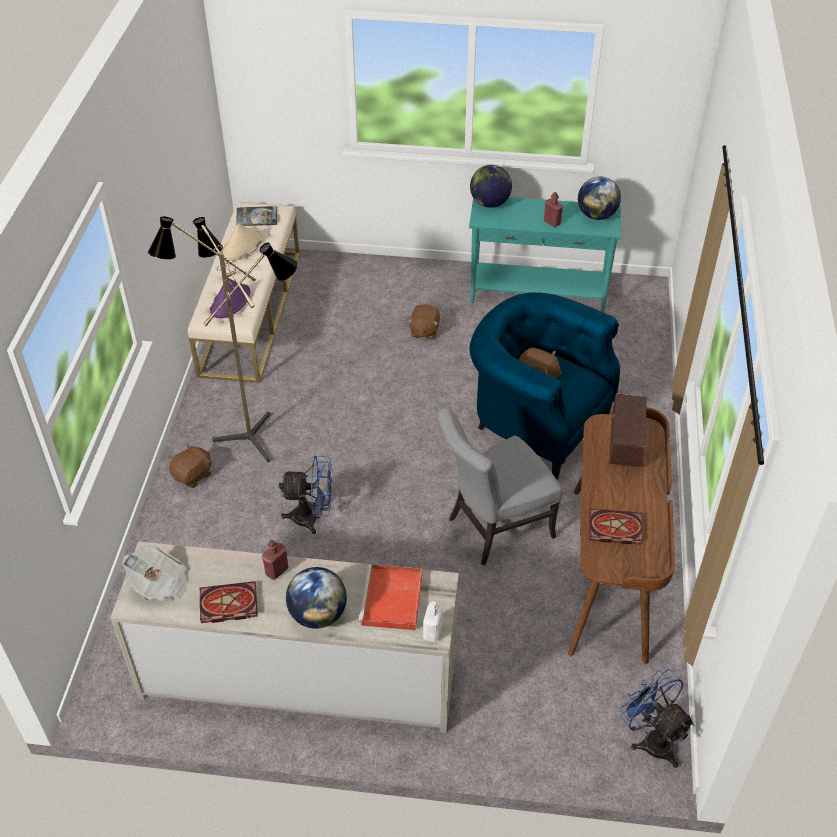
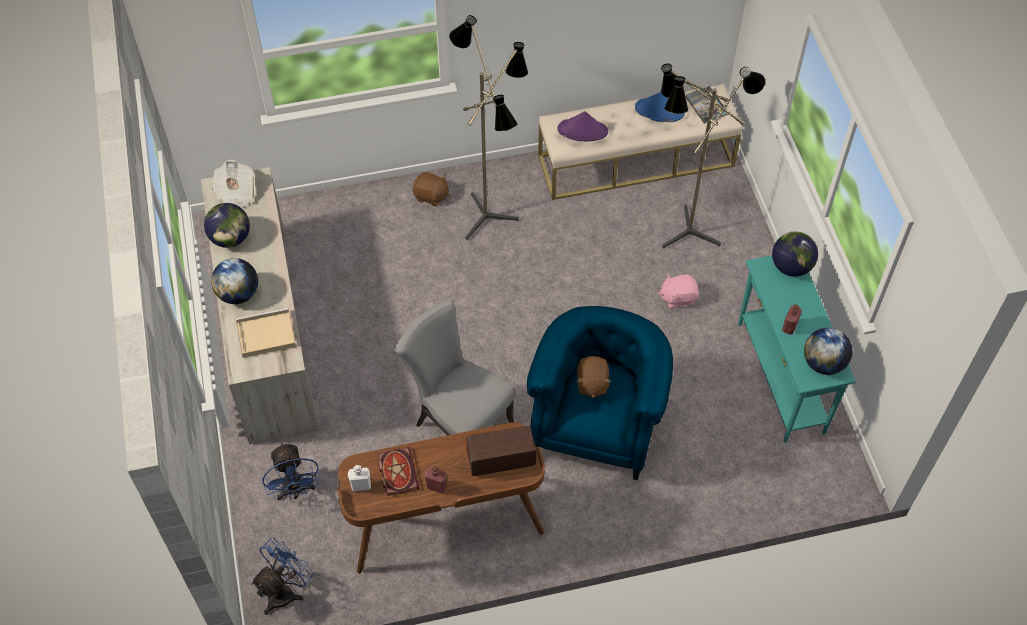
camera: 70 degrees right, 10 degrees up
(227, 605) = (230, 238): book -> globe
(242, 247) = (659, 111): beige hat -> blue hat
(276, 571) = (269, 256): red bottle -> red bottle (436, 486)
(312, 517) = (419, 289): blue fan -> blue fan (295, 491)
(350, 304) = (684, 229): none -> floor lamp
(392, 600) = (265, 335): red tray -> beige tray
(424, 331) = (678, 297): brown plush toy -> pink plush toy
(432, 632) = (244, 369): white bottle -> white bottle (361, 485)

